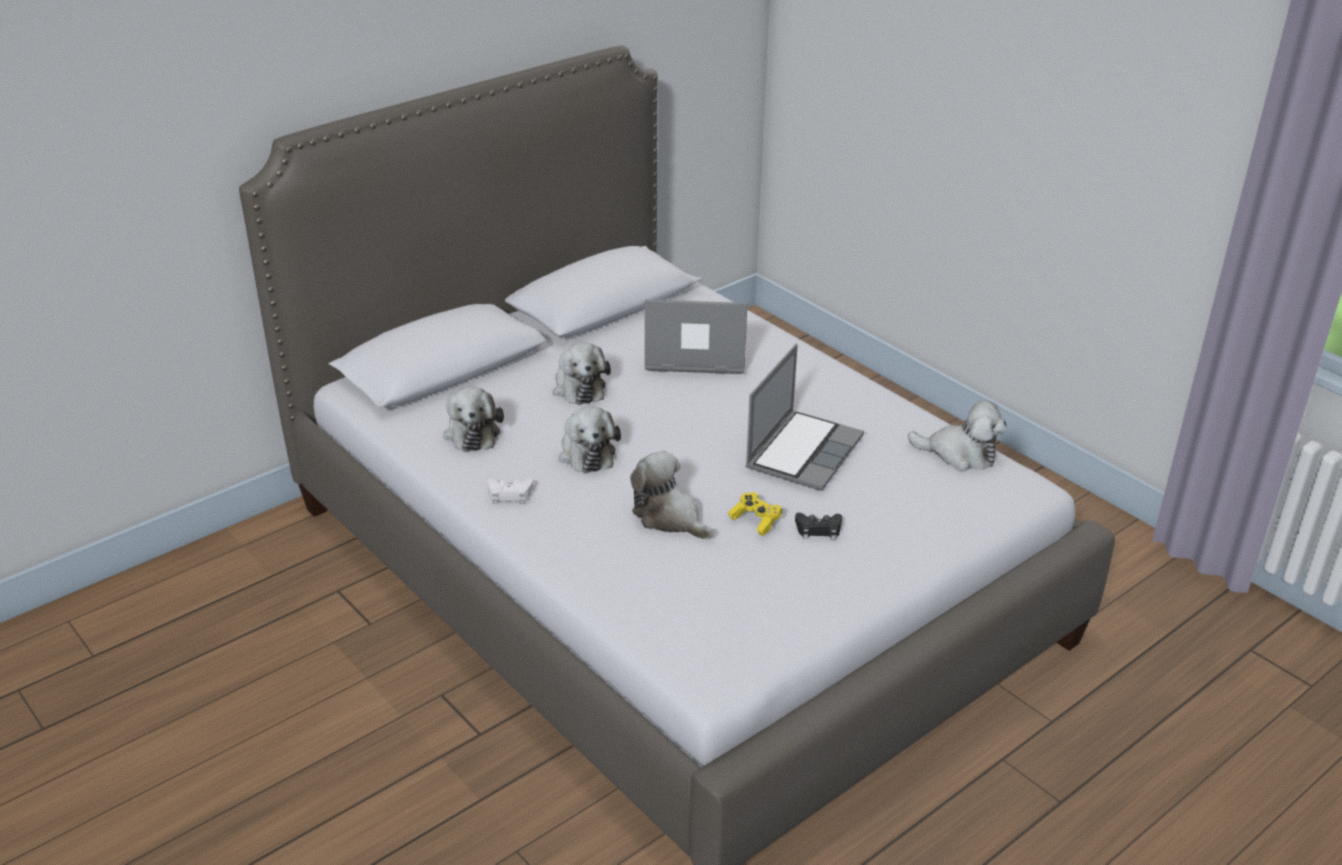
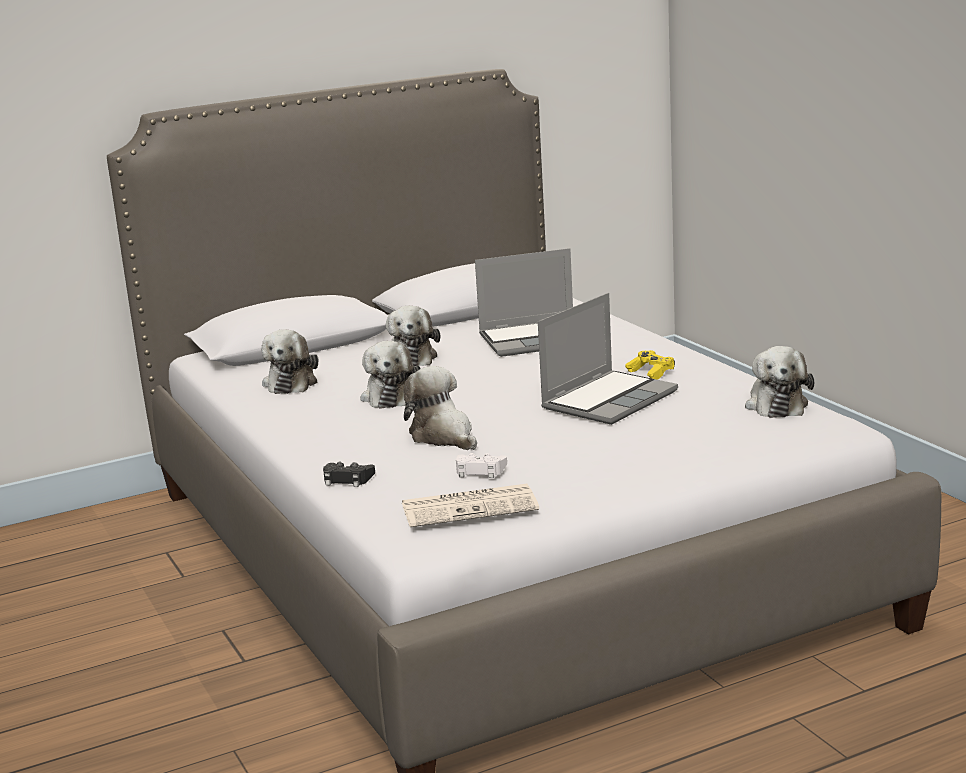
camera: 15 degrees right, 15 degrees down
(509, 495) = (299, 420): white game controller -> white game controller (479, 471)
(694, 355) = (537, 339): laptop -> laptop turned 150 degrees clockwise
(743, 626) = (471, 506): none -> newspaper
(755, 520) = (529, 440): yellow game controller -> yellow game controller (651, 373)
(818, 530) = (592, 449): black game controller -> black game controller (347, 479)
(960, 454) = (776, 404): plush toy -> plush toy turned 60 degrees clockwise

